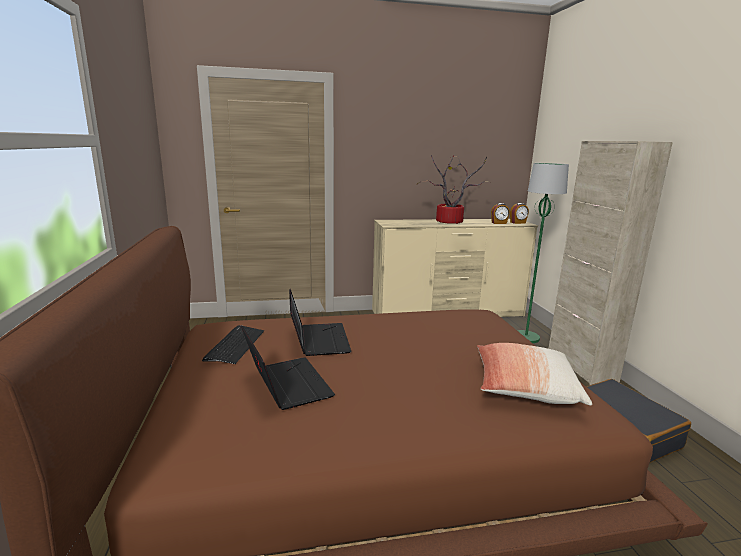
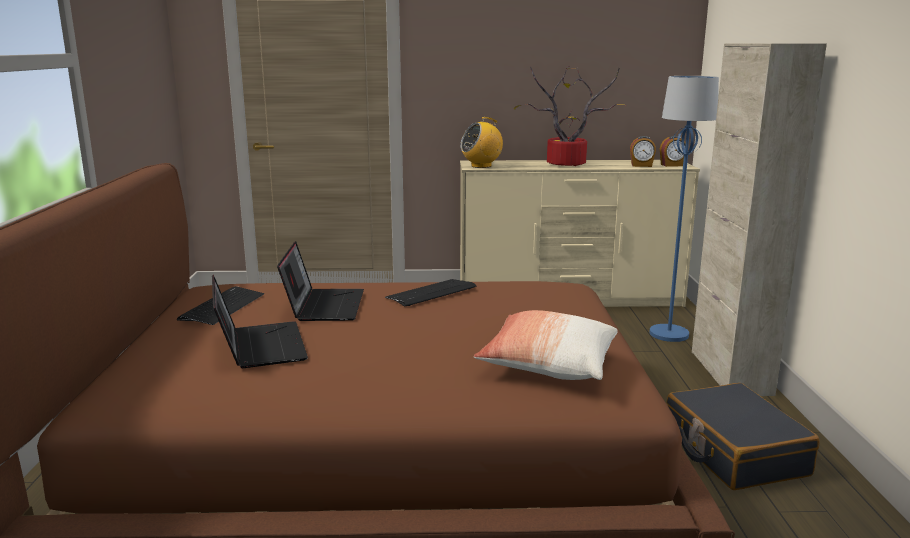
camera: 10 degrees right, 0 degrees up
(393, 324) = (431, 293): none -> keyboard
(394, 224) = (481, 166): none -> radio
(526, 337) = (669, 334): green floor lamp -> blue floor lamp

